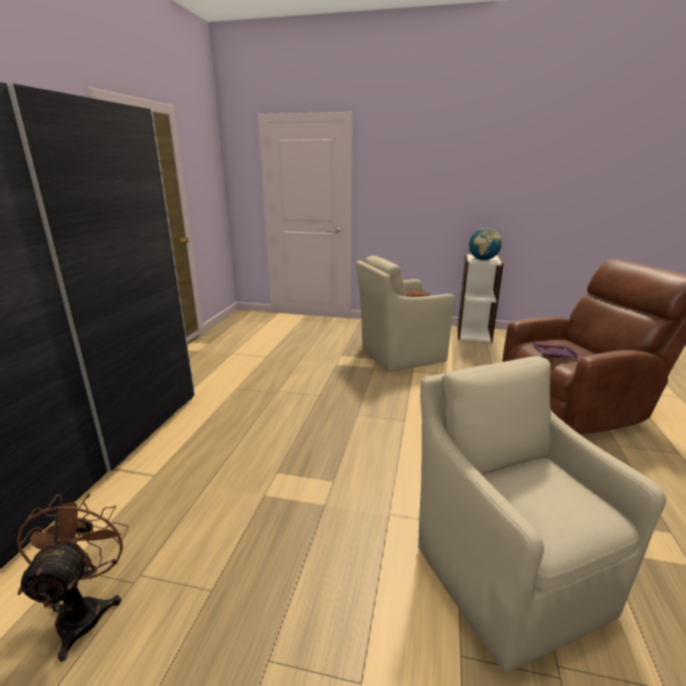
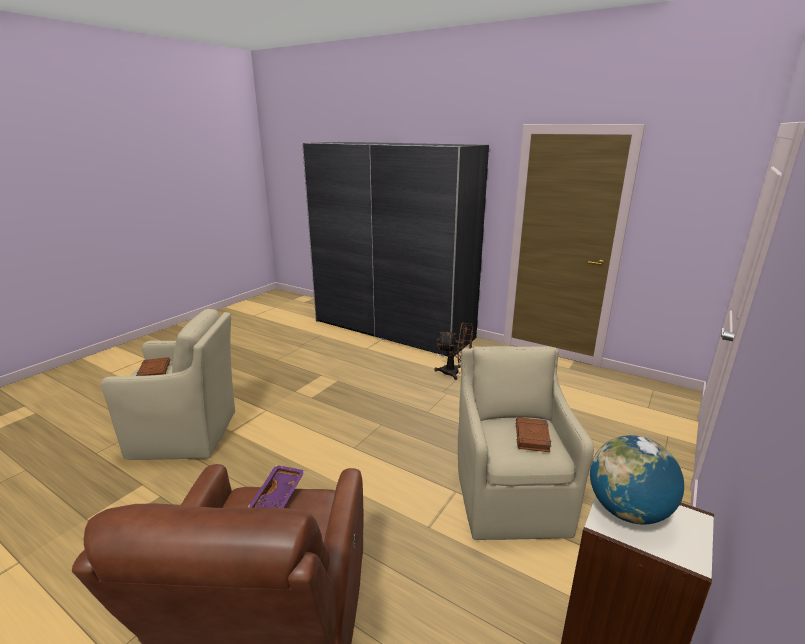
camera: 110 degrees right, 0 degrees up
(85, 609) = (295, 339): brown fan -> brown fan (455, 373)
(554, 497) = (154, 371): none -> brown book

